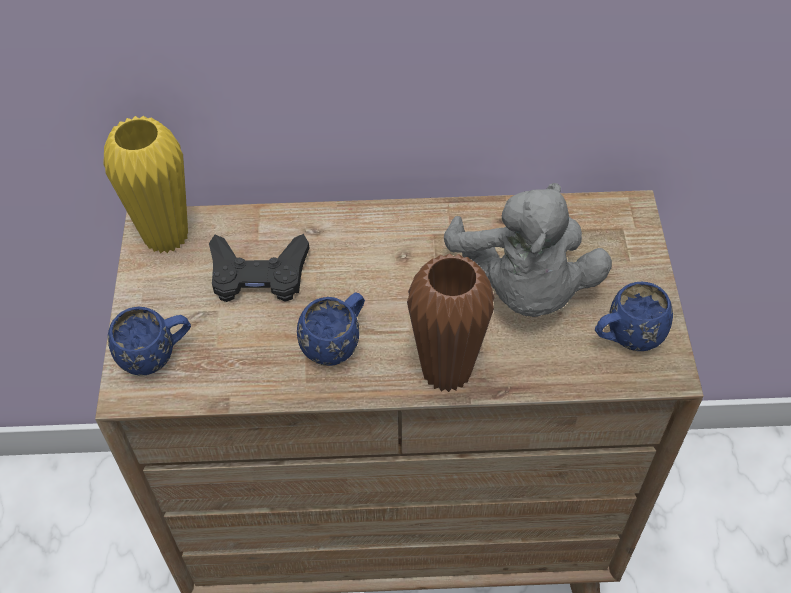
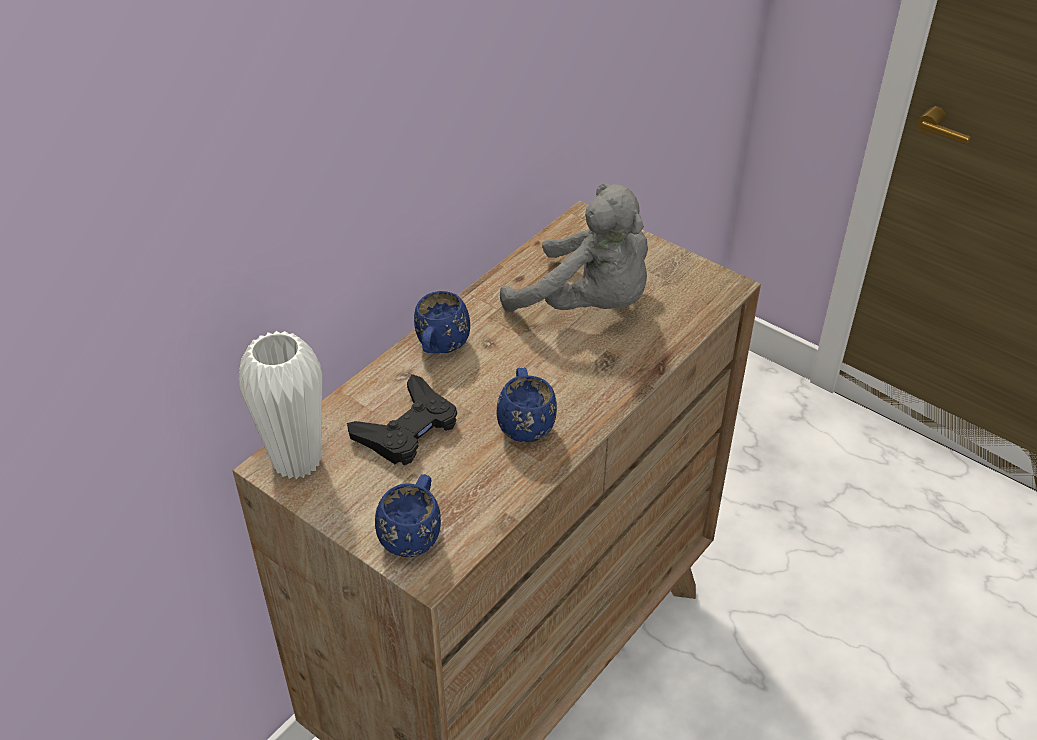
camera: 50 degrees left, 10 degrees down
(166, 236) = (297, 461): yellow vase -> white vase
(446, 371) = (614, 383): brown vase -> none
(626, 338) = (682, 286): blue mug -> blue mug (440, 349)

